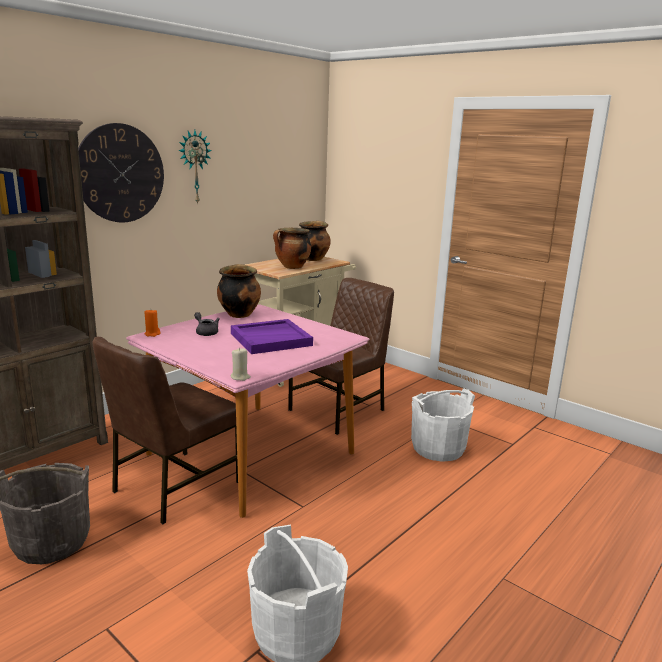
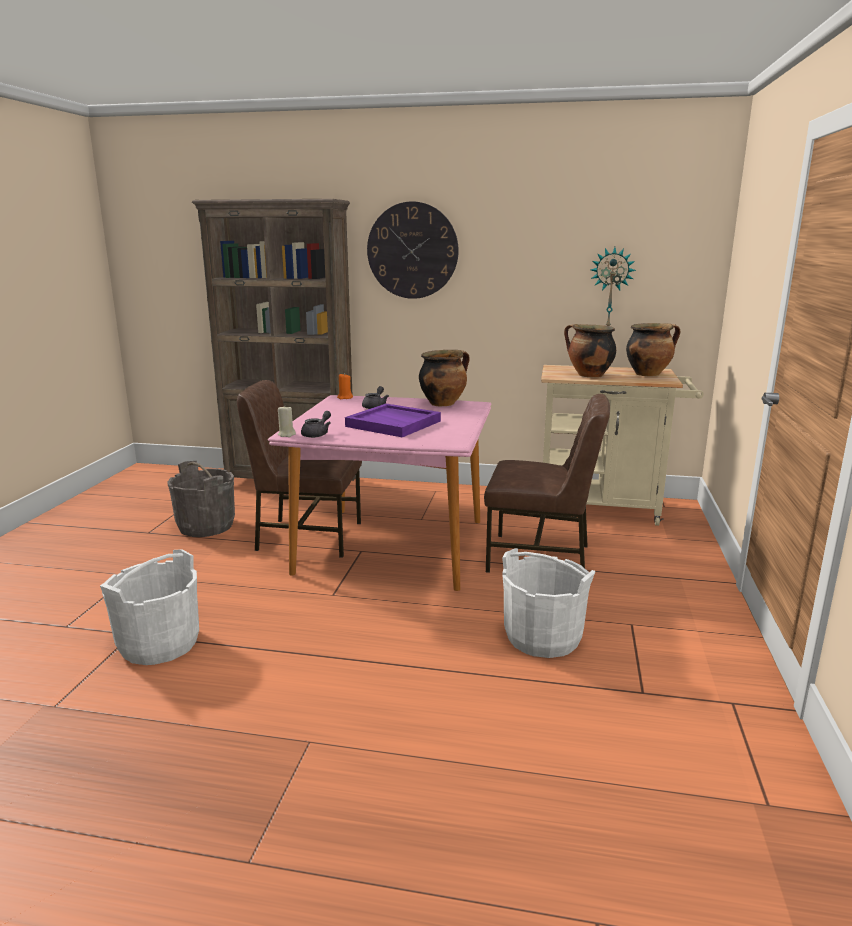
camera: 60 degrees right, 0 degrees up
(194, 167) = (498, 246): wall clock -> wall clock (611, 288)
(258, 367) = (317, 434): none -> grey teapot

